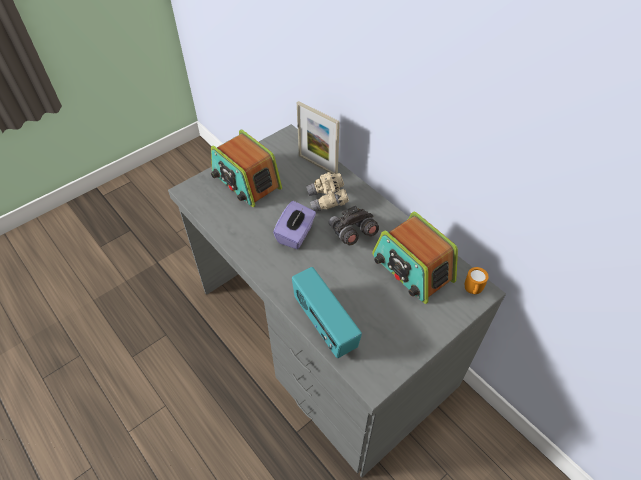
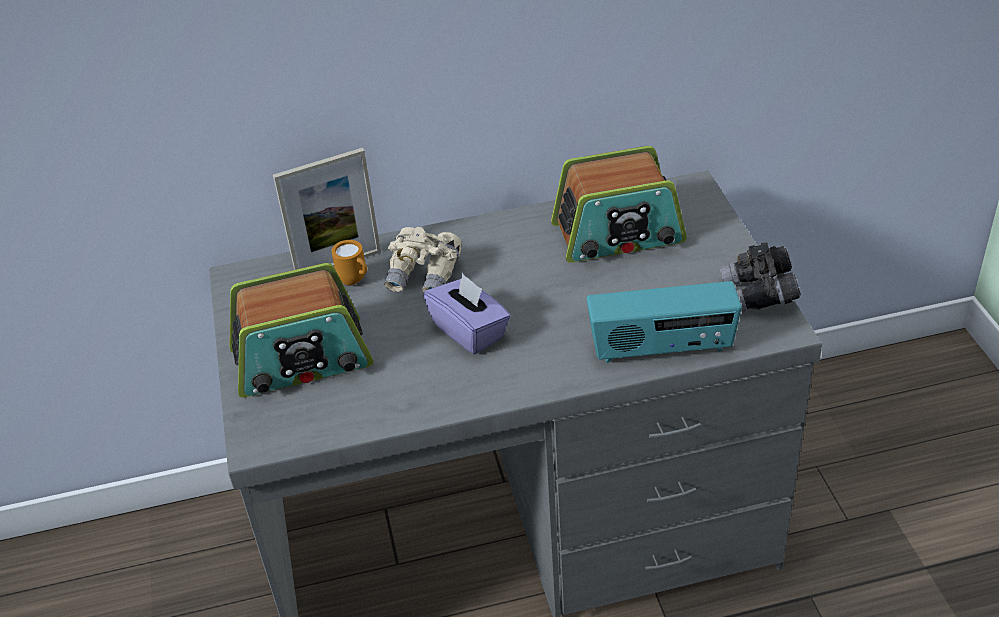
camera: 60 degrees left, 10 degrees down
(352, 233) = (512, 270): grey binoculars -> grey binoculars (758, 296)
(472, 291) = (689, 195): orange mug -> orange mug (355, 281)

